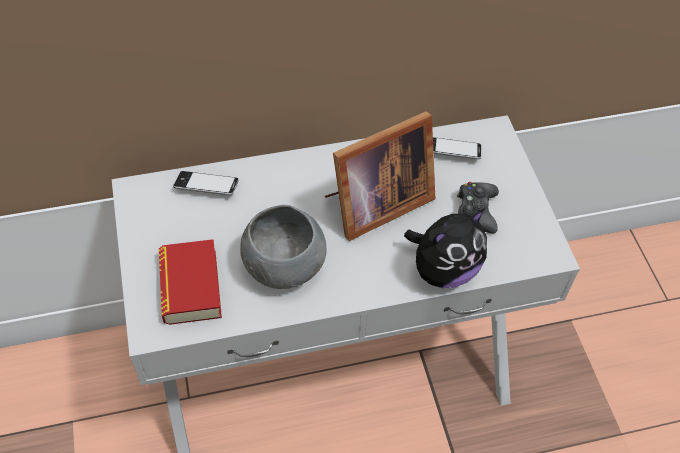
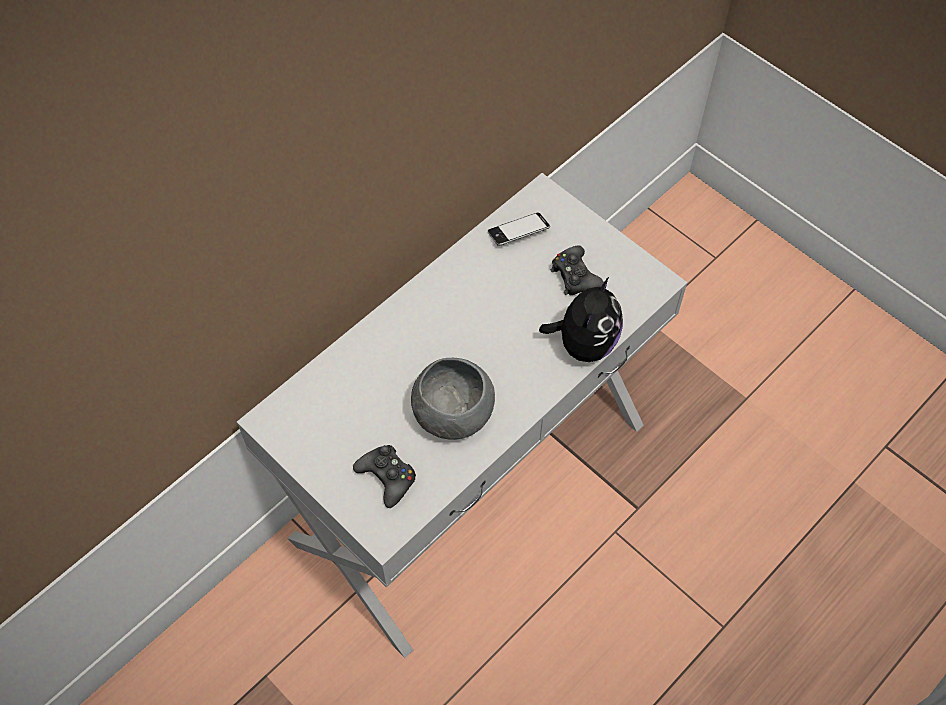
camera: 30 degrees left, 5 degrees up
(190, 287) = (387, 477): book -> black game controller
(207, 186) = (330, 380): phone -> none
(374, 204) = (488, 316): picture frame -> none

